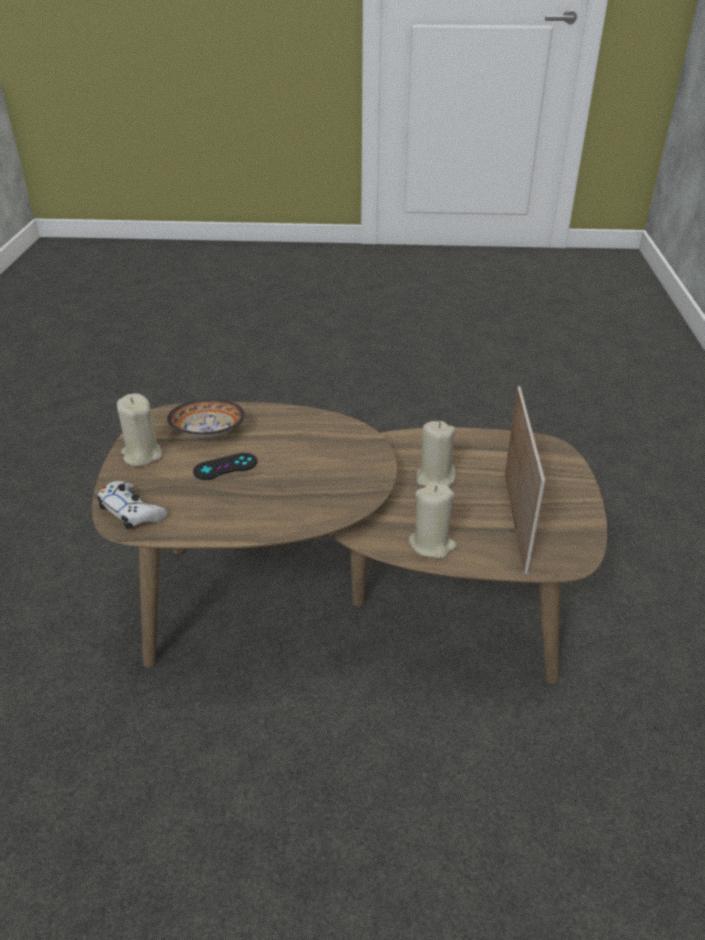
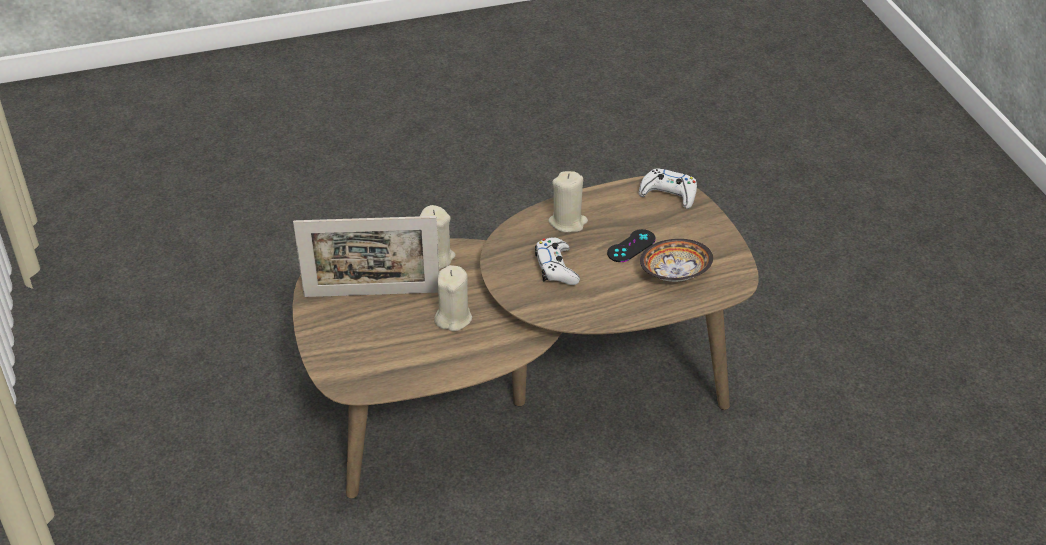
camera: 160 degrees right, 5 degrees up
(142, 455) = (710, 239): beige candle -> beige candle (568, 222)
(316, 463) = (556, 268): none -> white game controller
(515, 520) = (372, 294): picture frame -> picture frame turned 75 degrees counterclockwise

